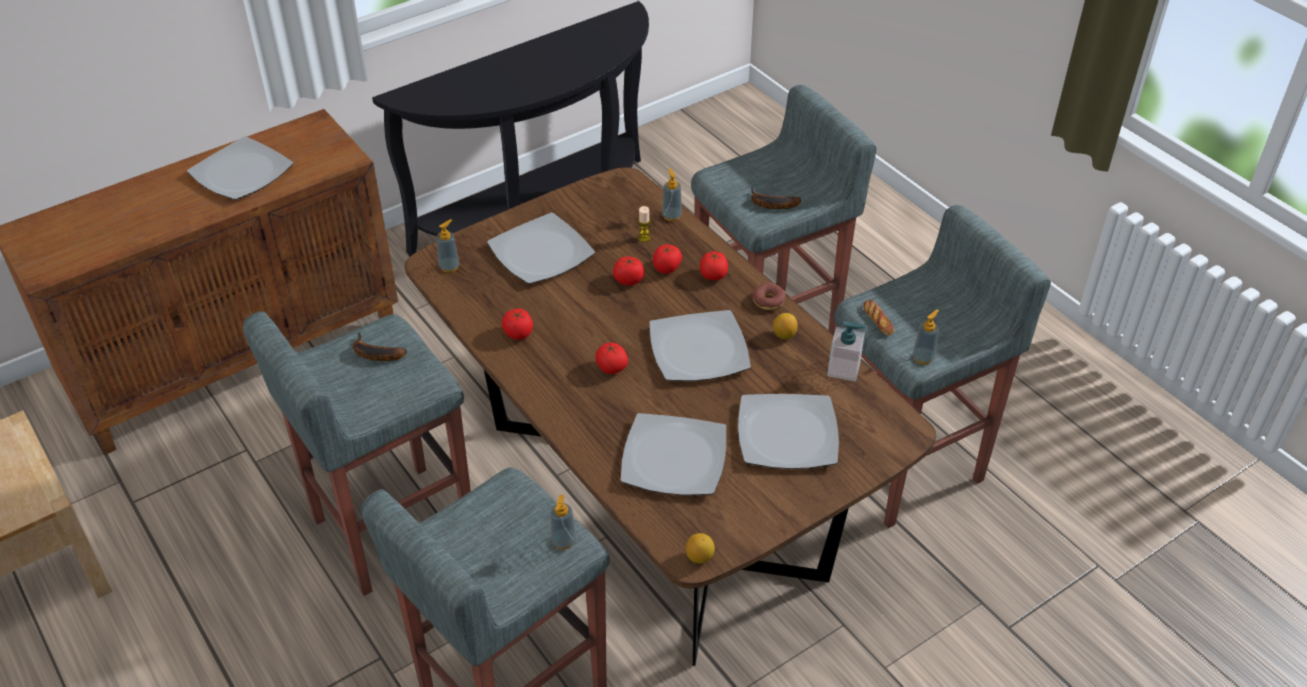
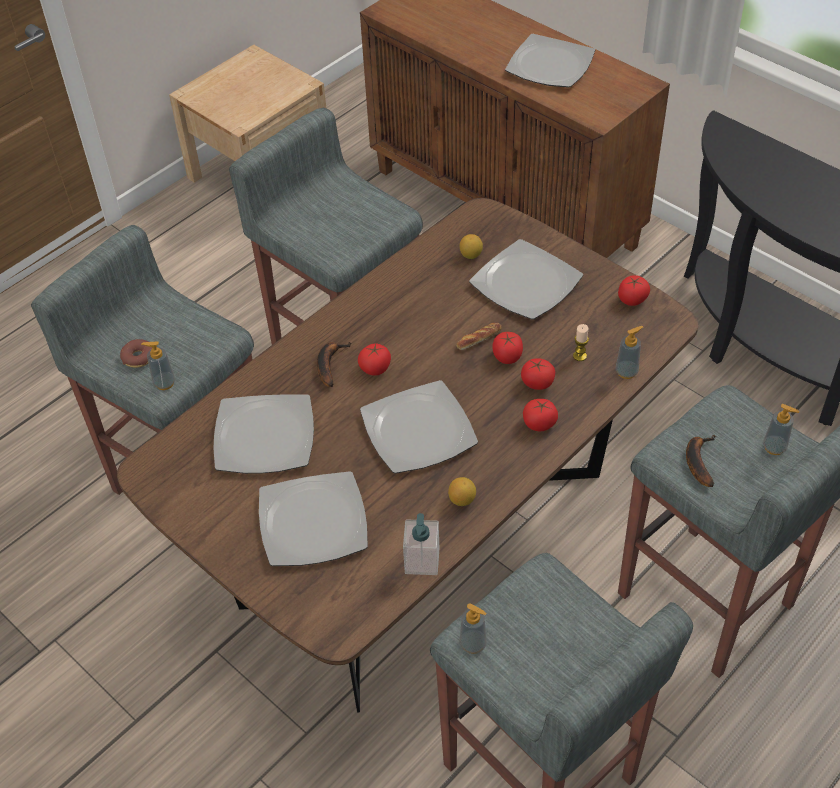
camera: 80 degrees right, 5 degrees up
(374, 354) = (361, 213): banana -> banana (329, 364)
(449, 267) = (481, 226): soap dispenser -> soap dispenser (774, 447)
(518, 333) = (404, 293): tomato -> tomato (632, 299)
(699, 557) = (146, 476): lemon -> lemon (471, 255)
(768, 301) = (513, 478): donut -> donut (138, 357)
(878, 320) = (524, 592): bread -> bread (479, 339)

